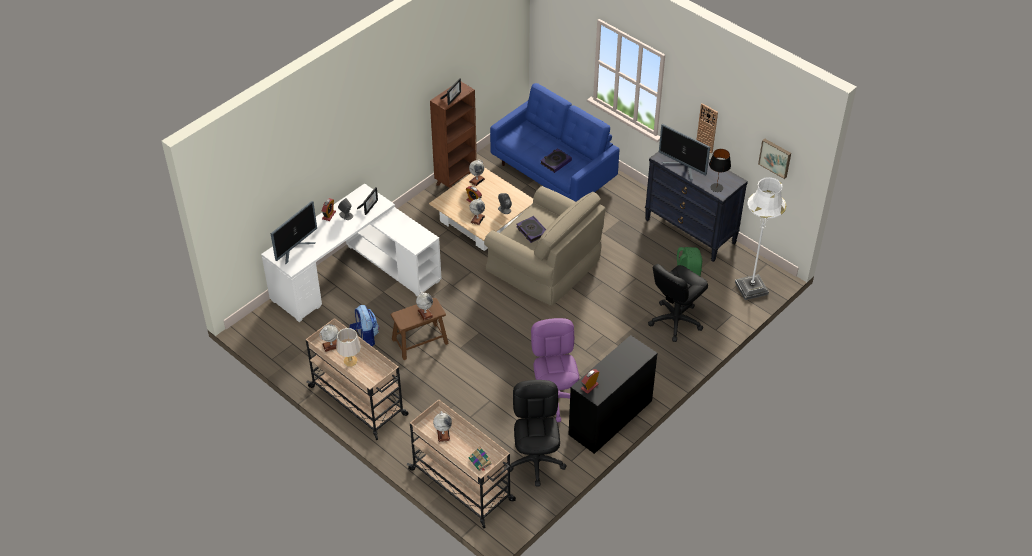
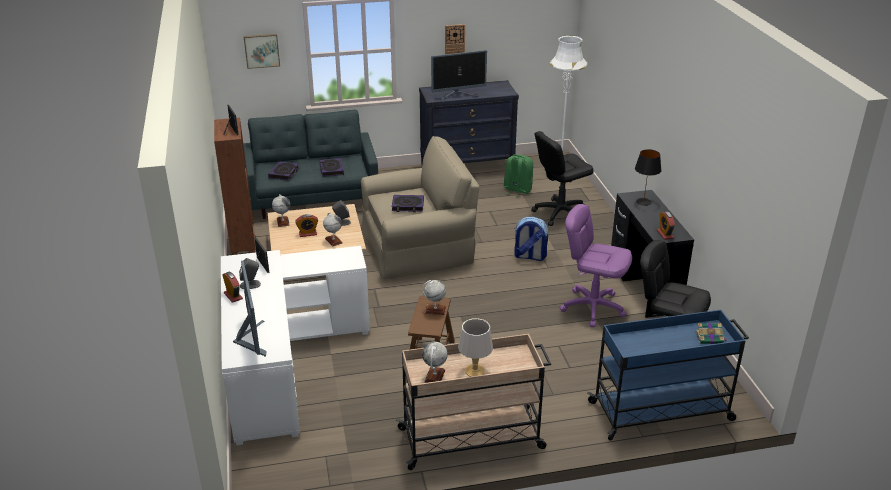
camera: 55 degrees left, 15 degrees down
(365, 337) = (381, 393): backpack -> backpack (529, 256)
(443, 434) = (650, 347): globe -> none
(462, 485) = (662, 411): beige cart -> blue cart
(526, 142) = (284, 173): none -> book
(553, 173) = (313, 199): blue sofa -> grey sofa
(675, 321) = (560, 213): black office chair -> black office chair turned 75 degrees clockwise
(716, 187) = (499, 92): black table lamp -> black table lamp (643, 202)
(775, 157) = (533, 34): picture -> picture (261, 50)

